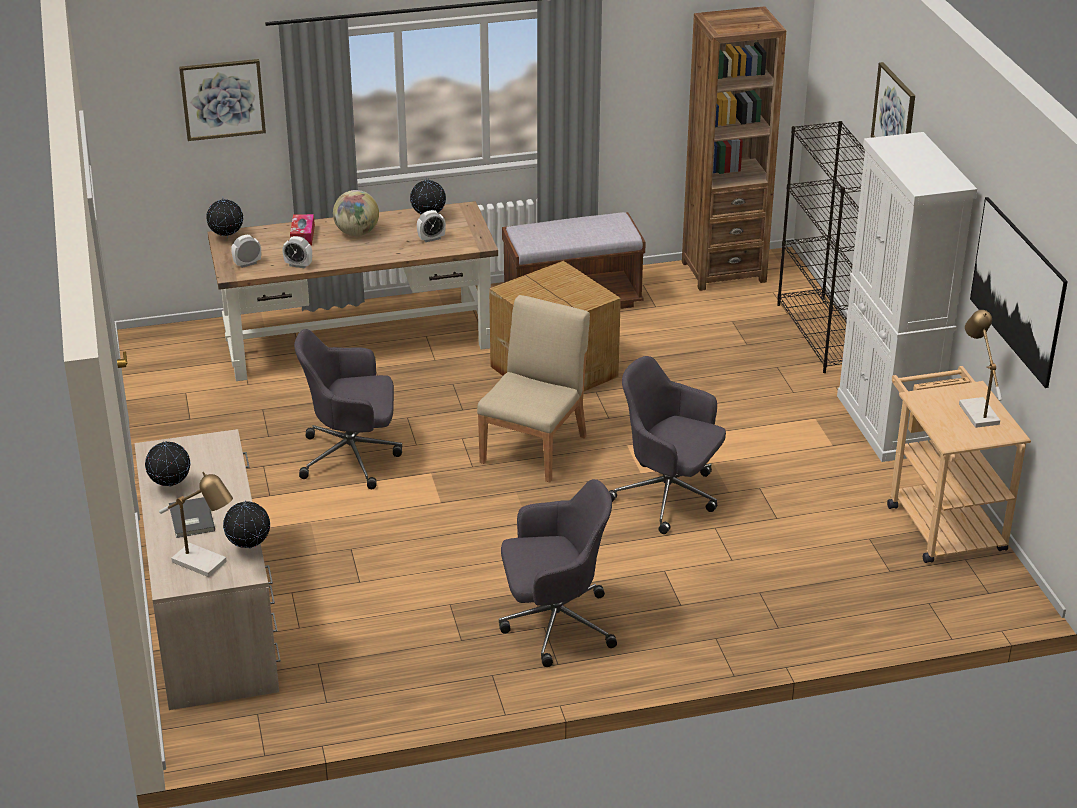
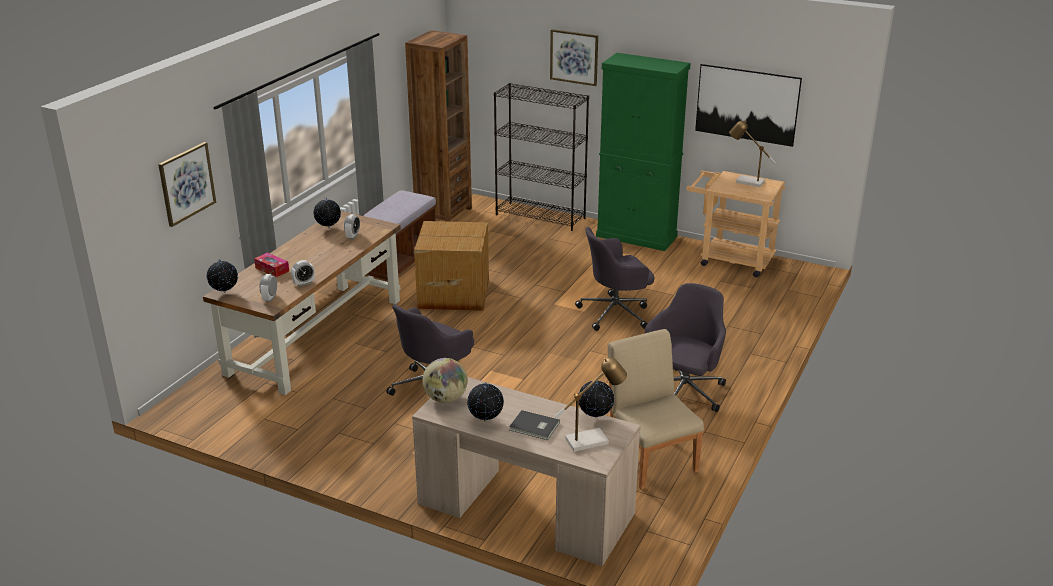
camera: 50 degrees left, 5 degrees down
(357, 233) = (303, 253): globe -> globe (445, 399)
(535, 448) = (516, 330): beige chair -> beige chair (650, 458)
(886, 424) = (636, 236): white cabinet -> green cabinet

